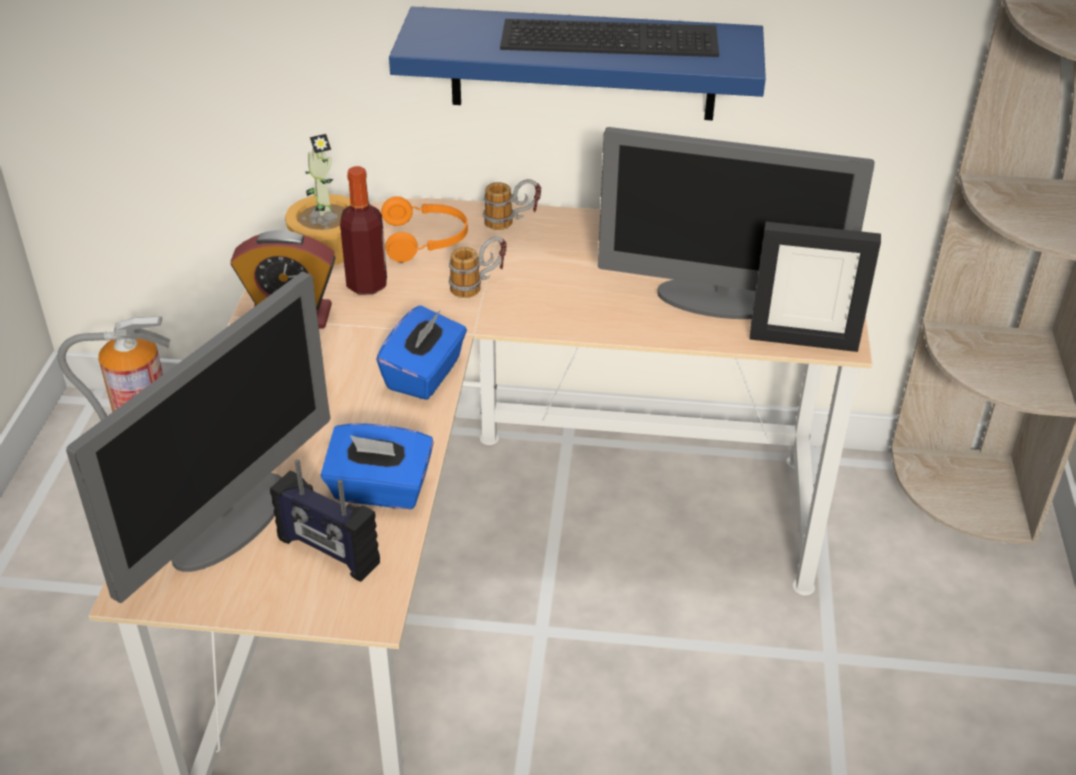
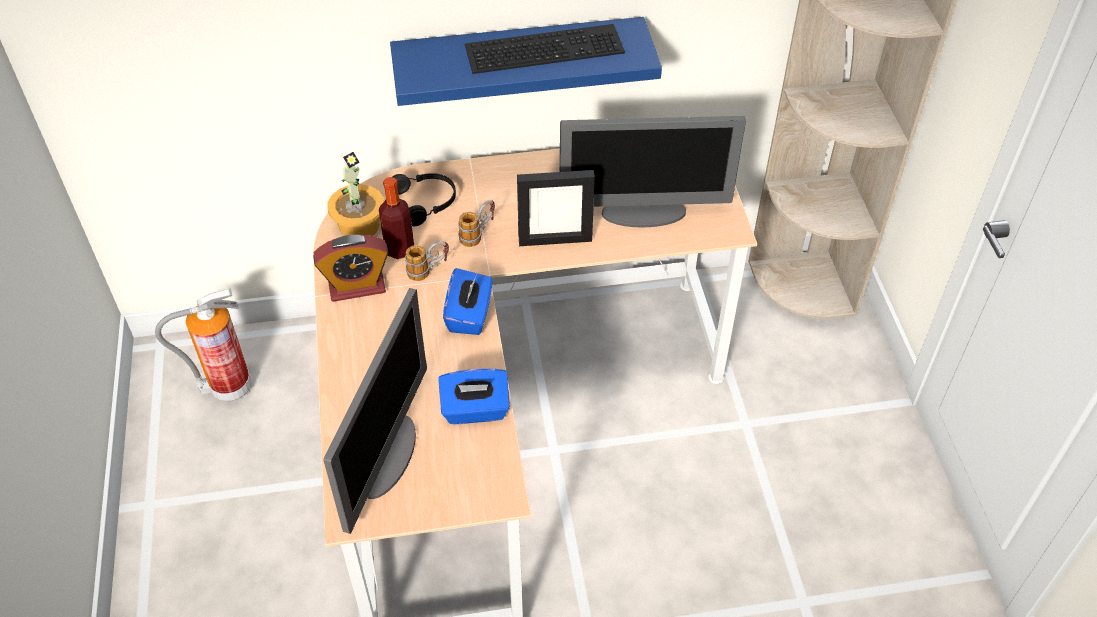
camera: 15 degrees left, 10 degrees up
(327, 552) = (460, 462): radio -> none
(426, 240) = (426, 202): orange headphones -> black headphones
(512, 222) = (481, 175): mug -> mug (428, 271)
(803, 340) = (708, 233): picture frame -> picture frame (555, 239)

